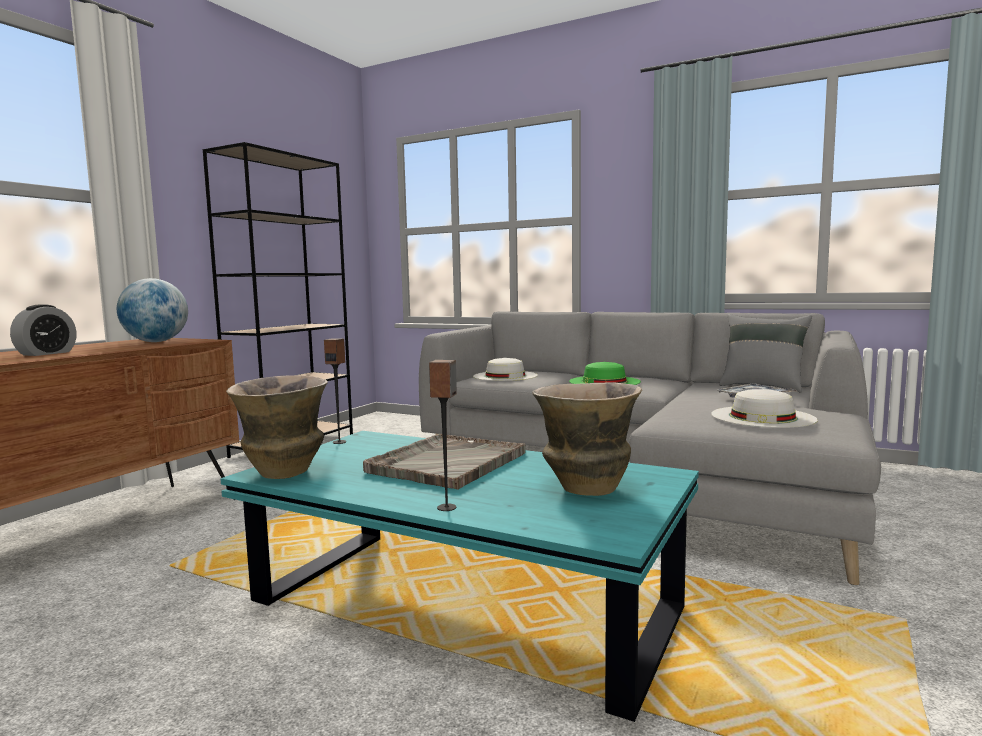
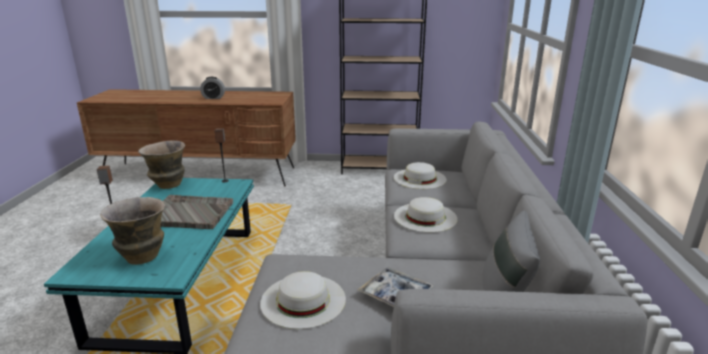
camera: 65 degrees right, 15 degrees up
(156, 342) = (265, 98): globe -> none
(604, 381) = (425, 217): green hat -> white hat

